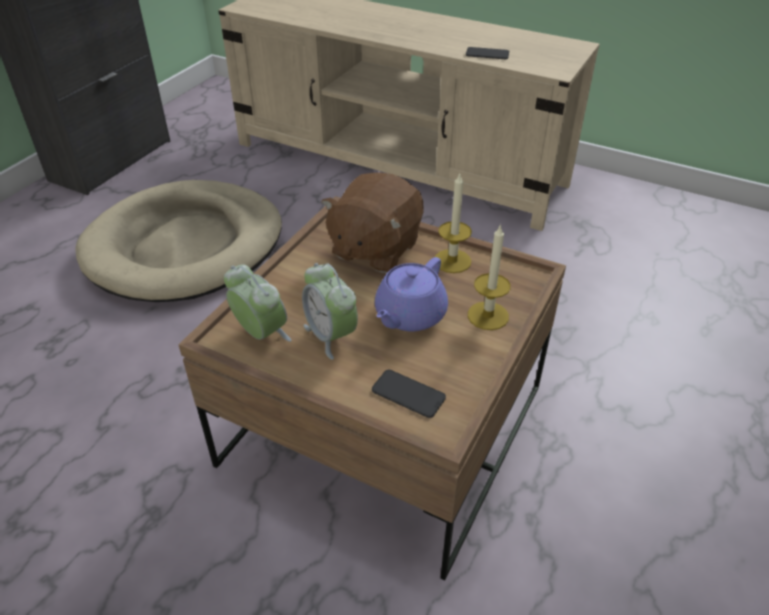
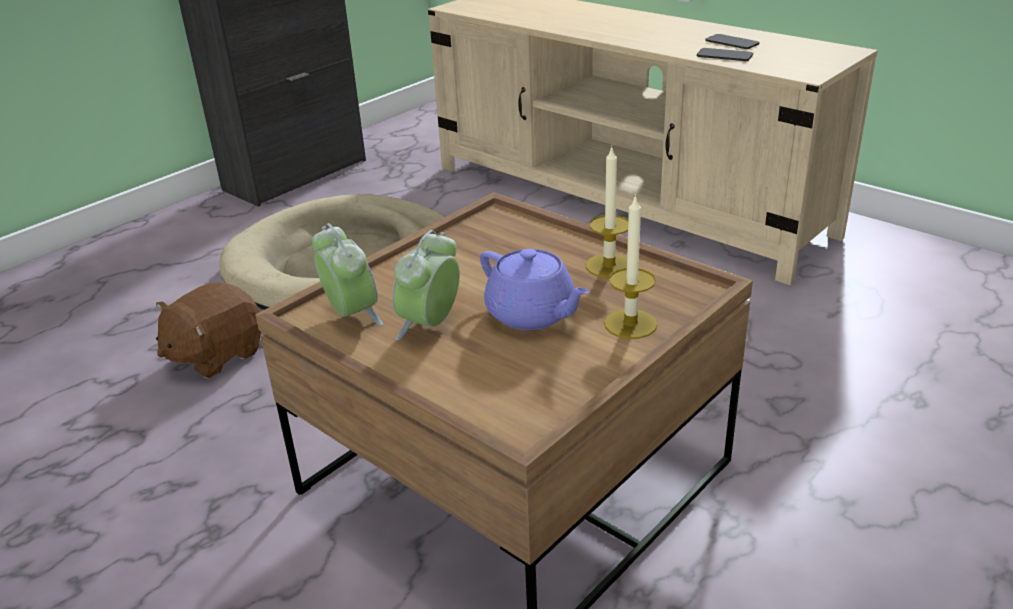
camera: 15 degrees right, 10 degrees down
(331, 336) = (430, 325): alarm clock -> alarm clock turned 45 degrees clockwise
(374, 248) = (519, 246): brown plush toy -> brown plush toy (216, 355)
(408, 394) = (497, 391): phone -> phone (732, 42)
(409, 315) = (532, 314): purple teapot -> purple teapot turned 90 degrees counterclockwise

